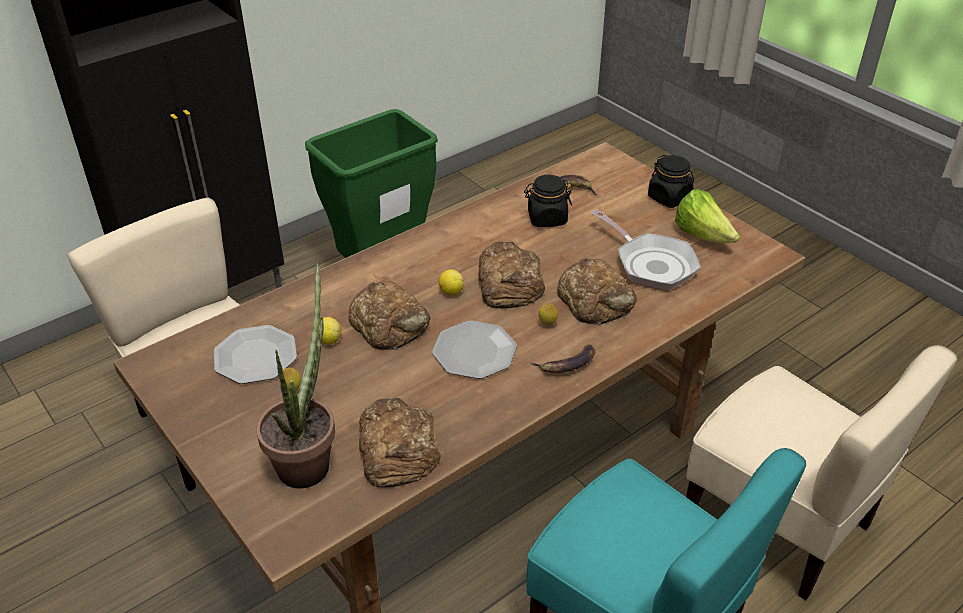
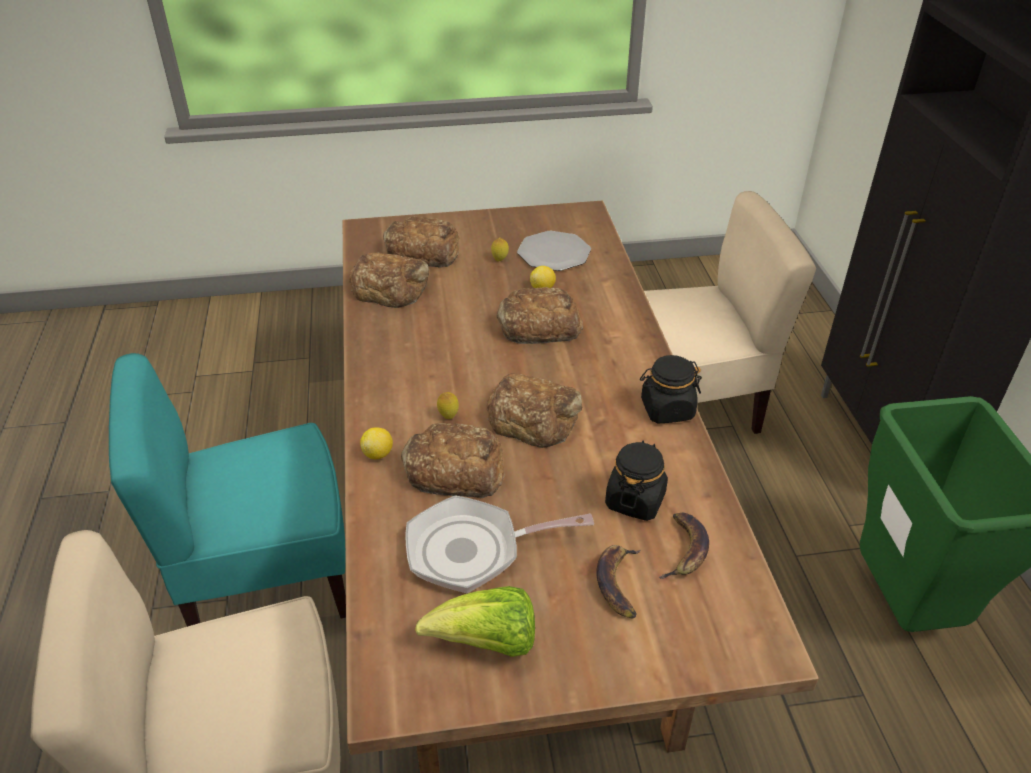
camera: 120 degrees right, 0 degrees up
(308, 459) = (422, 250): potted plant -> bread
(451, 292) = (552, 374): lemon -> lemon (378, 454)
(474, 351) = (455, 358): plate -> none
(567, 364) = (385, 404): banana -> banana (618, 583)
(669, 198) = (601, 663): black jar -> black jar (667, 409)

